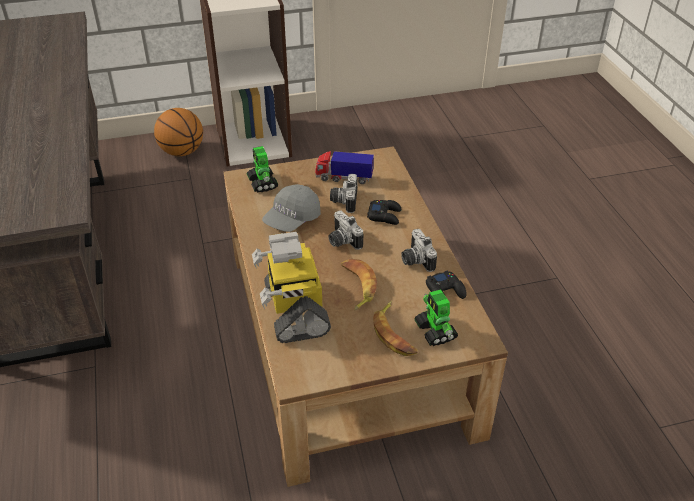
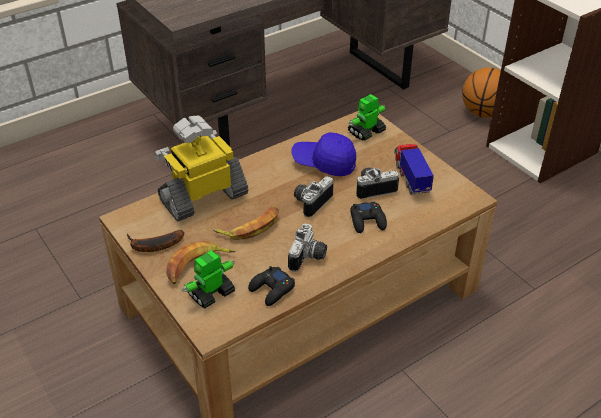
camera: 70 degrees right, 0 degrees up
(292, 219) = (324, 163): grey cap -> blue cap
(351, 361) = (153, 246): none -> banana
(415, 260) = (309, 258): camera -> camera turned 150 degrees clockwise

